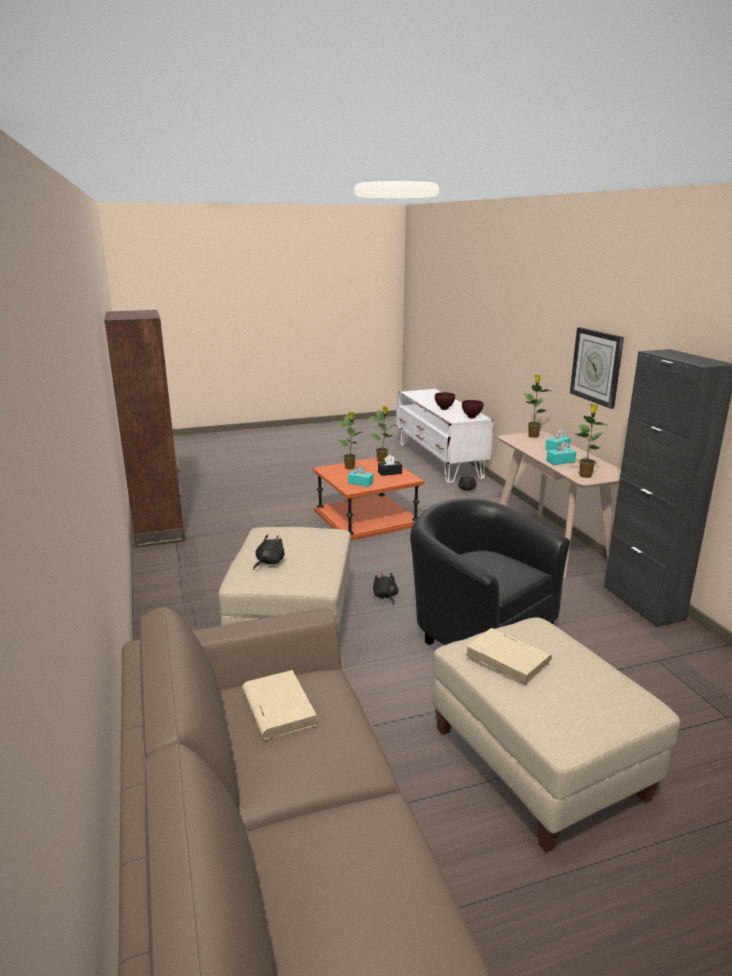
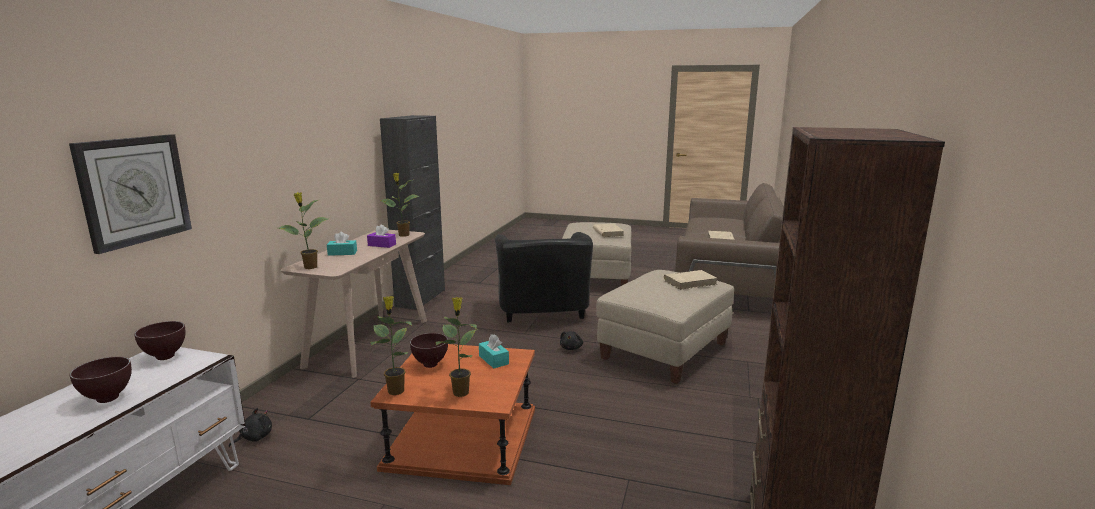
camera: 145 degrees left, 5 degrees down
(268, 562) = (690, 282): black plush toy -> beige book
(390, 473) = (431, 365): black tissue box -> brown bowl
(560, 461) = (382, 245): turquoise tissue box -> purple tissue box
(597, 366) = (316, 161): wall clock -> wall clock (134, 190)

